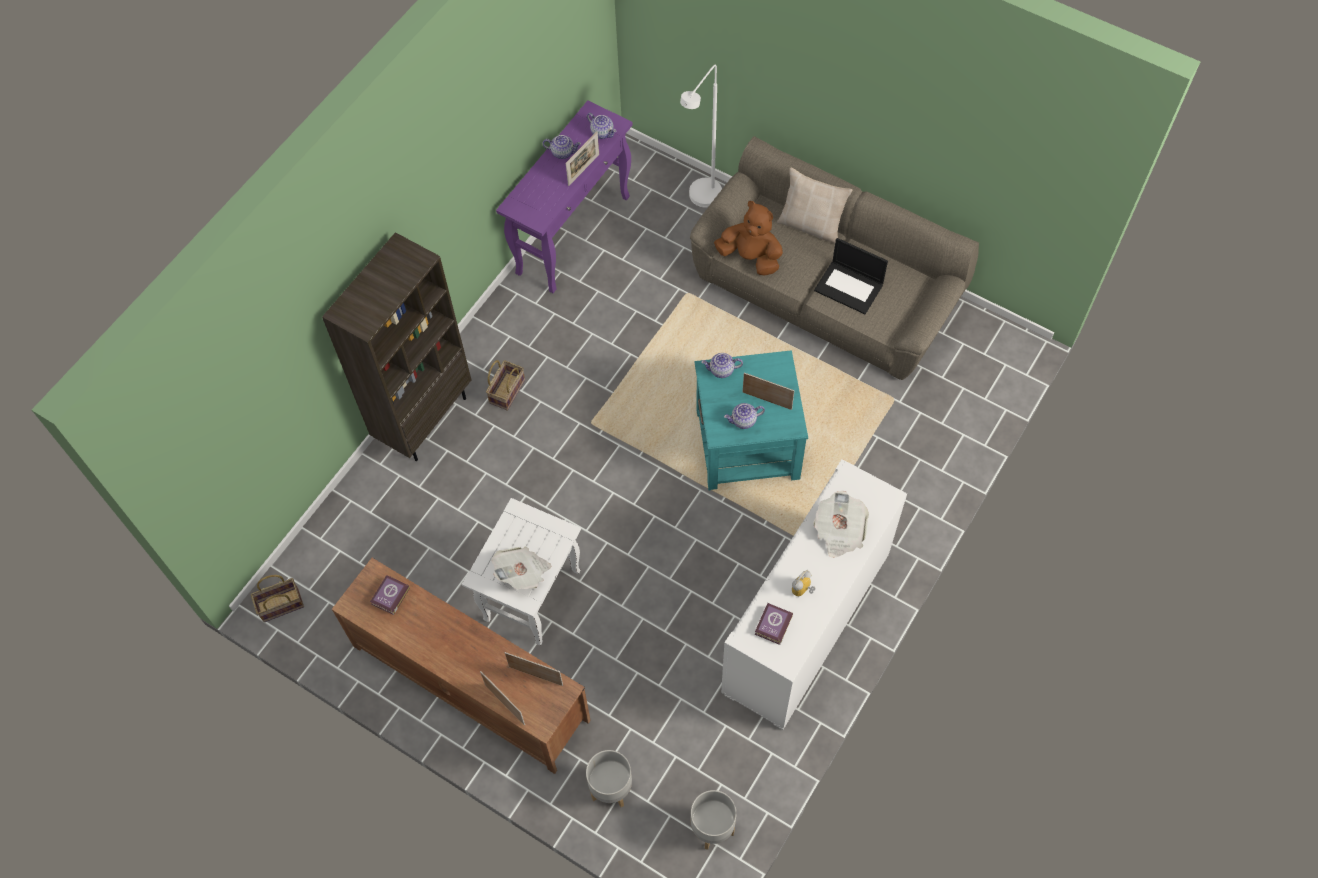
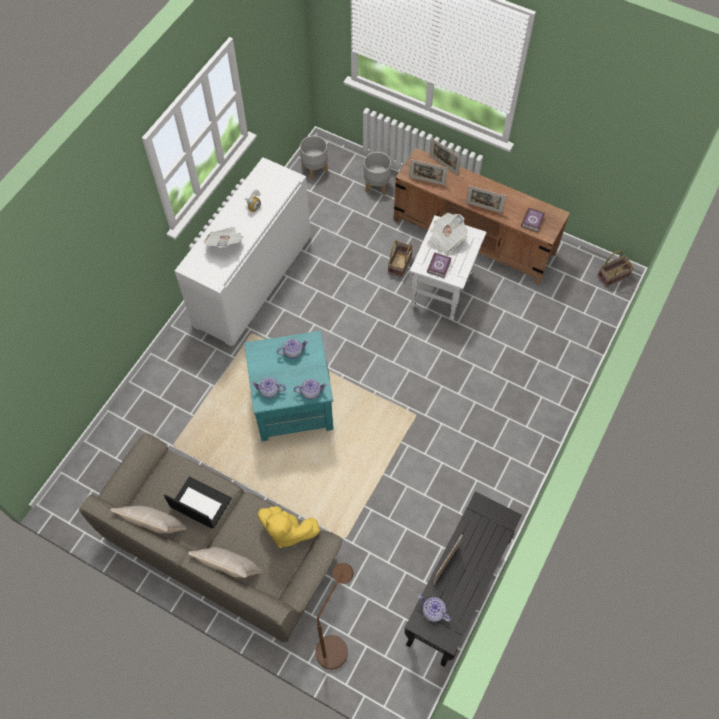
camera: 175 degrees right, 0 degrees up
(424, 419) = (548, 413): brown bookcase -> none
(507, 390) = (487, 439): basket -> basket (400, 265)
(563, 152) = (469, 585): teapot -> teapot (269, 391)
(573, 234) = (454, 598): purple console table -> black console table
(701, 201) = (335, 643): white floor lamp -> brown floor lamp
(750, 257) = (287, 531): brown plush toy -> yellow plush toy
(767, 400) = (274, 368): picture frame -> picture frame (484, 208)
(772, 625) = (274, 186): book -> book (439, 266)
(897, 267) = (155, 527): none -> beige pillow

